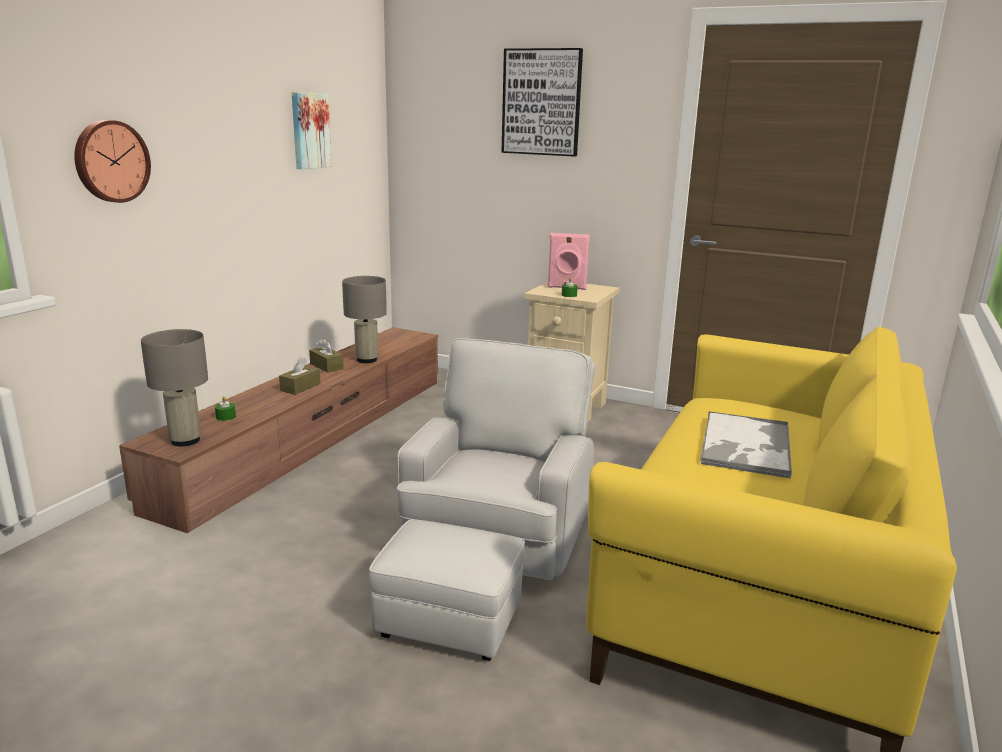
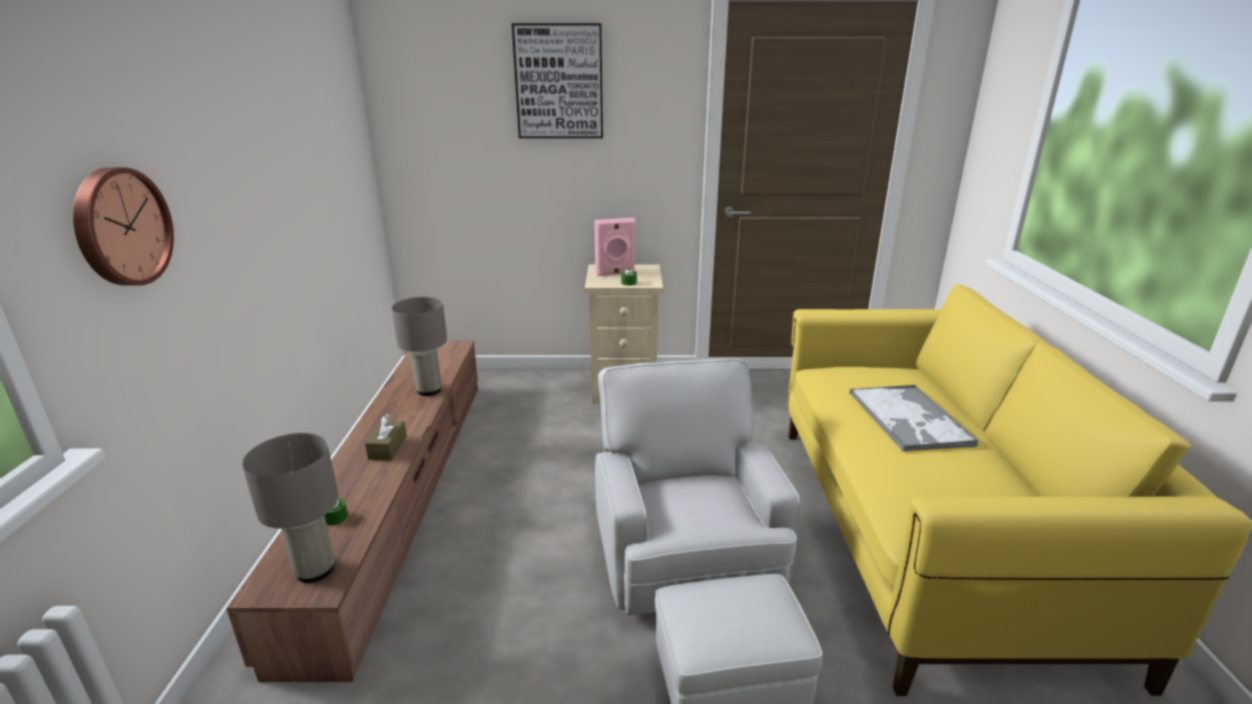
camera: 25 degrees left, 5 degrees up
(309, 130) = (308, 134): picture -> none
(326, 366) = (391, 410): brown tissue box -> none

